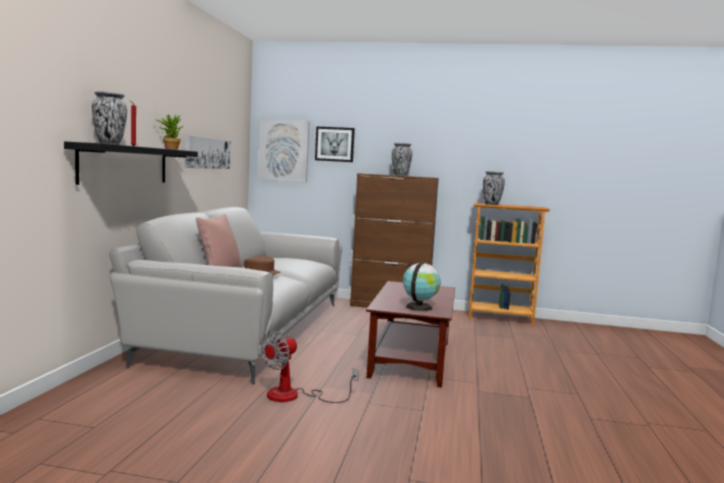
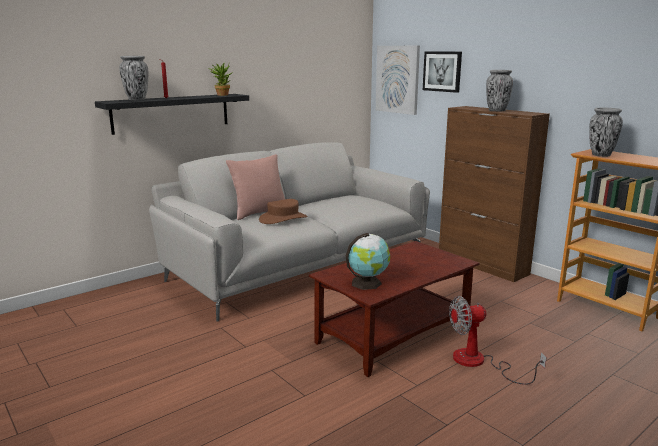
camera: 40 degrees right, 10 degrees up
(207, 153) = (293, 90): picture -> none
(294, 396) = (227, 342): fan -> fan (479, 362)

